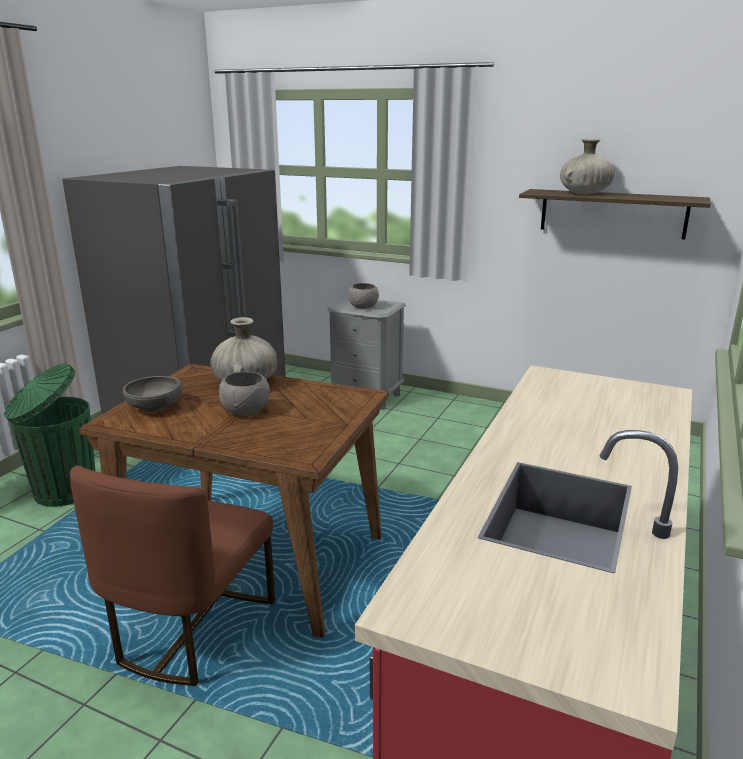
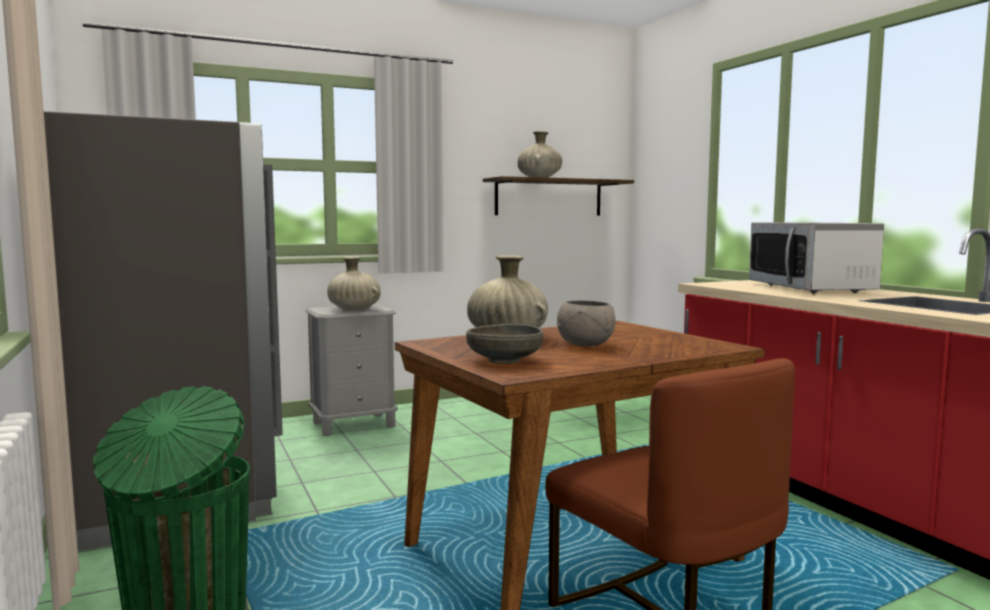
camera: 50 degrees left, 15 degrees down
(362, 307) = (354, 310): grey bowl -> beige vase
(602, 423) = (810, 288): none -> microwave

